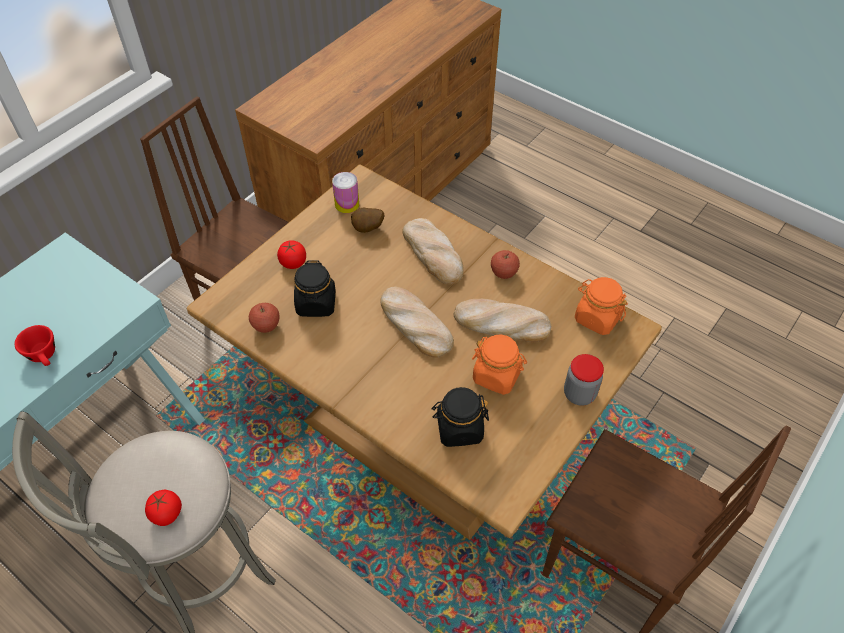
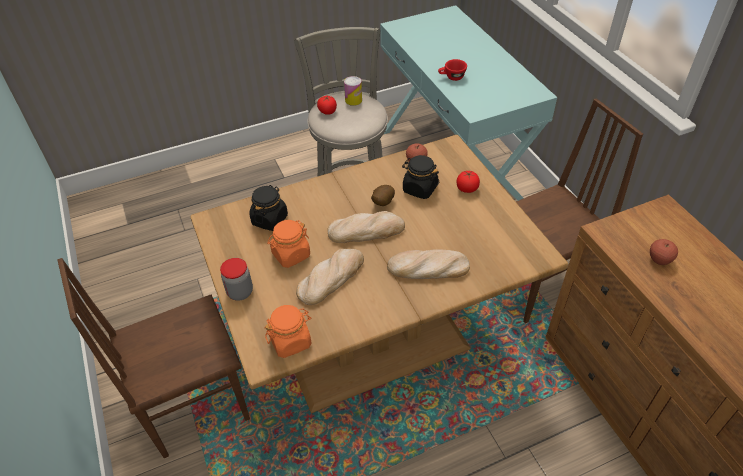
camera: 120 degrees right, 5 degrees down
(347, 204) = (516, 236): can -> can (353, 100)
(368, 229) = (479, 239): potato -> potato (382, 203)
(503, 273) = (378, 303): apple -> apple (659, 260)

